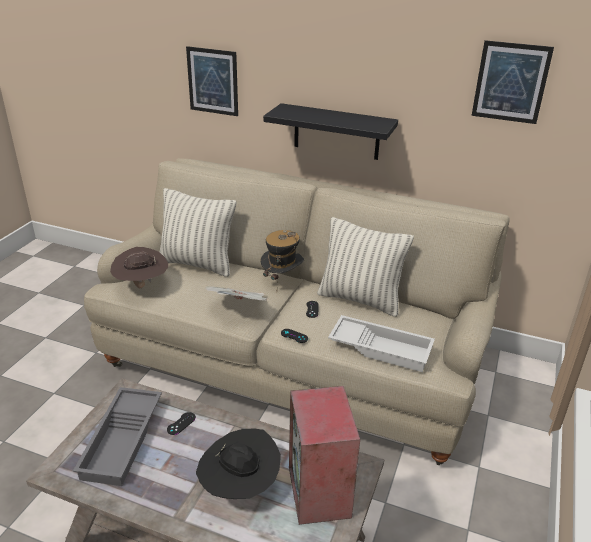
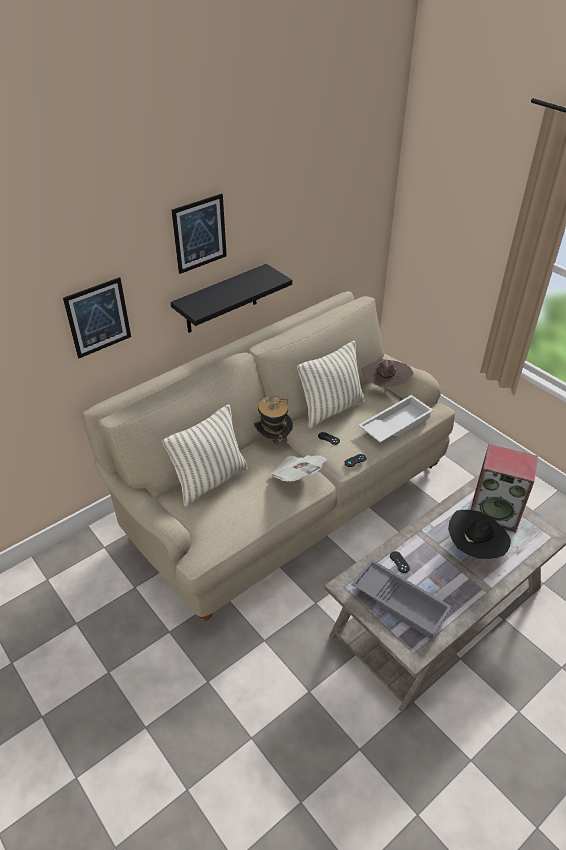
camera: 60 degrees left, 10 degrees up
(141, 285) = (221, 528): brown hat -> brown hat (384, 387)
(510, 82) = (333, 198): picture -> picture (199, 233)

